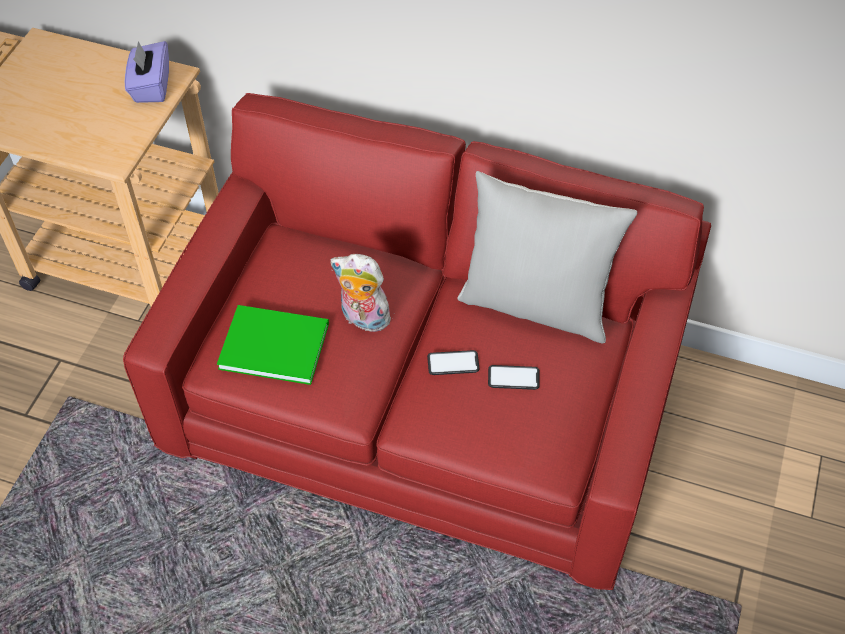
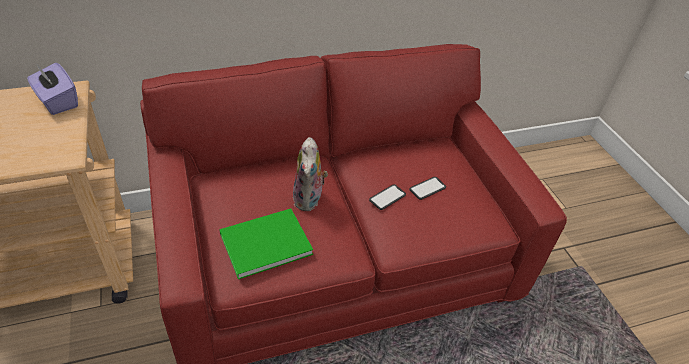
camera: 40 degrees left, 10 degrees down
(362, 319) = (309, 200): plush toy -> plush toy turned 75 degrees counterclockwise
(536, 305) = (400, 147): grey pillow -> none

